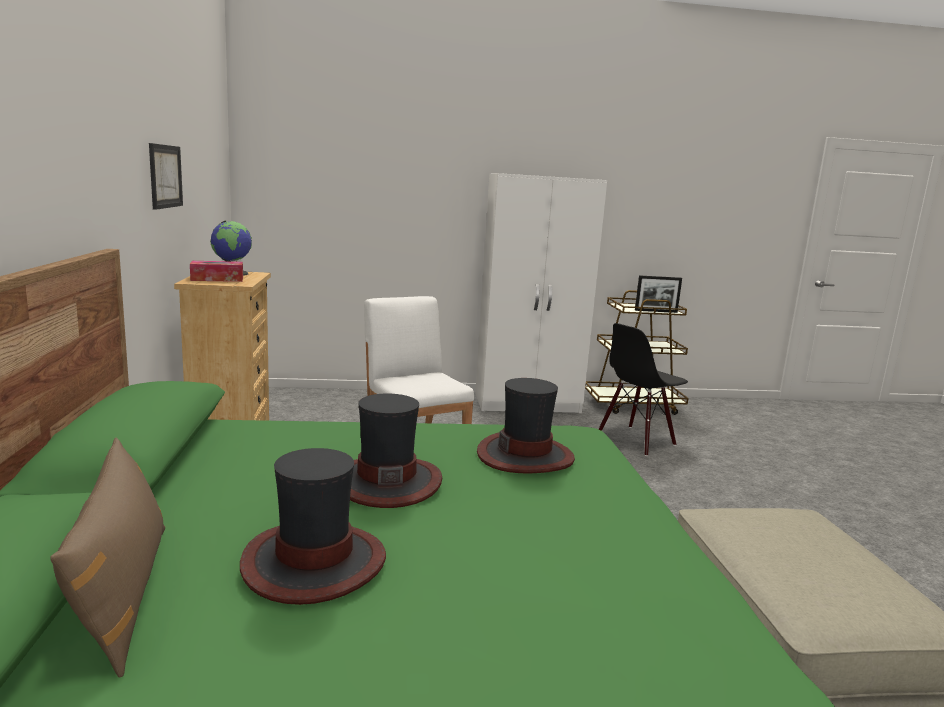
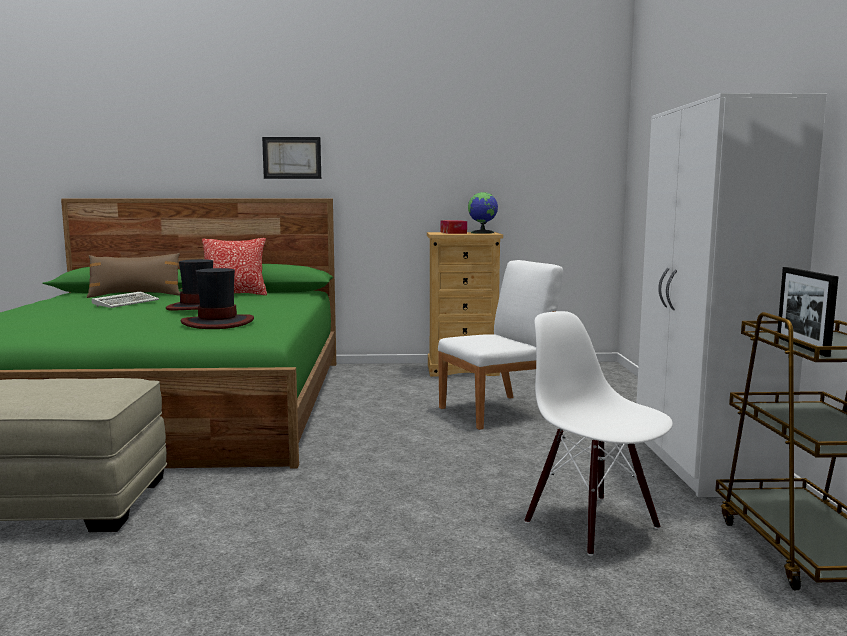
camera: 95 degrees right, 5 degrees down
(165, 176) = (439, 161): picture -> picture (292, 158)
(191, 473) = (235, 294): none -> pillow
(314, 562) = (127, 303): hat -> keyboard
(636, 440) = (592, 524): black chair -> white chair

